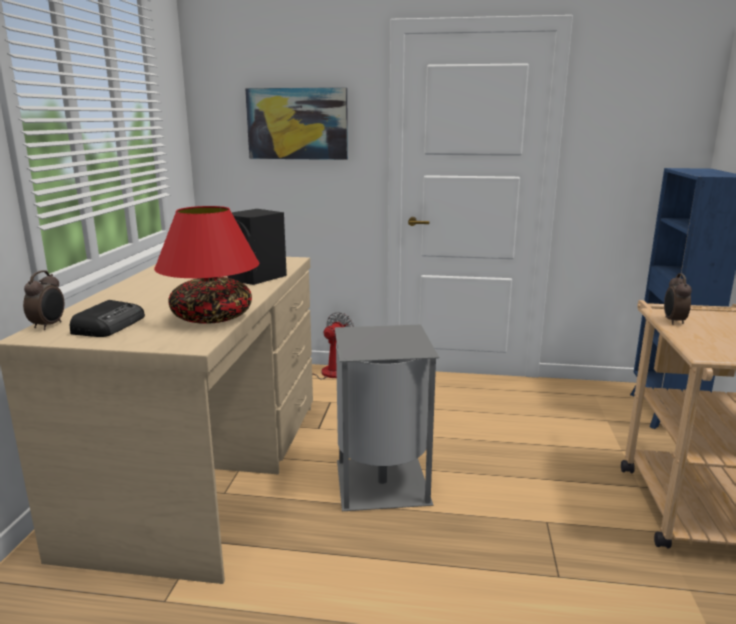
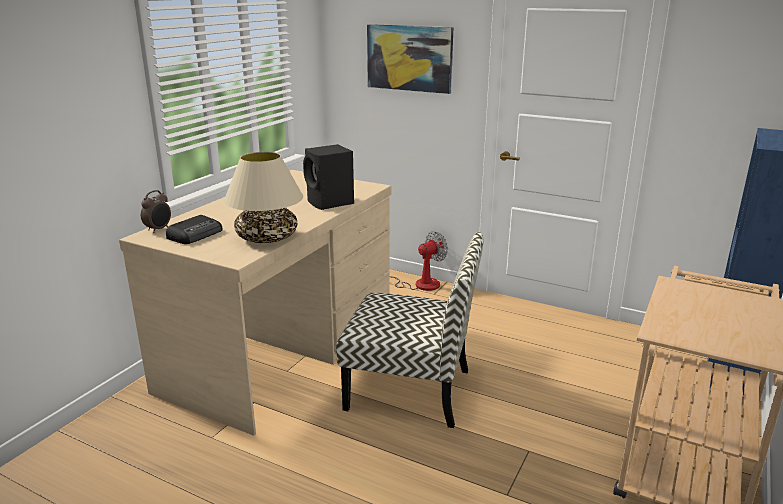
camera: 20 degrees right, 5 degrees up
(212, 317) = (267, 237): red table lamp -> beige table lamp
(384, 483) = (411, 389): grey trash can -> chair
(673, 321) = (671, 294): alarm clock -> none

